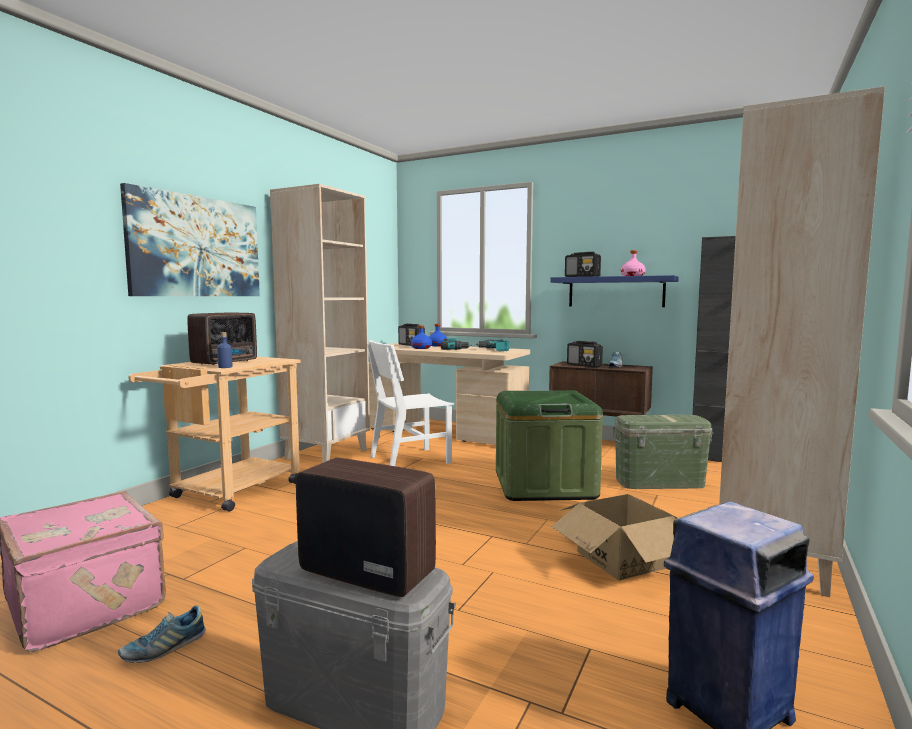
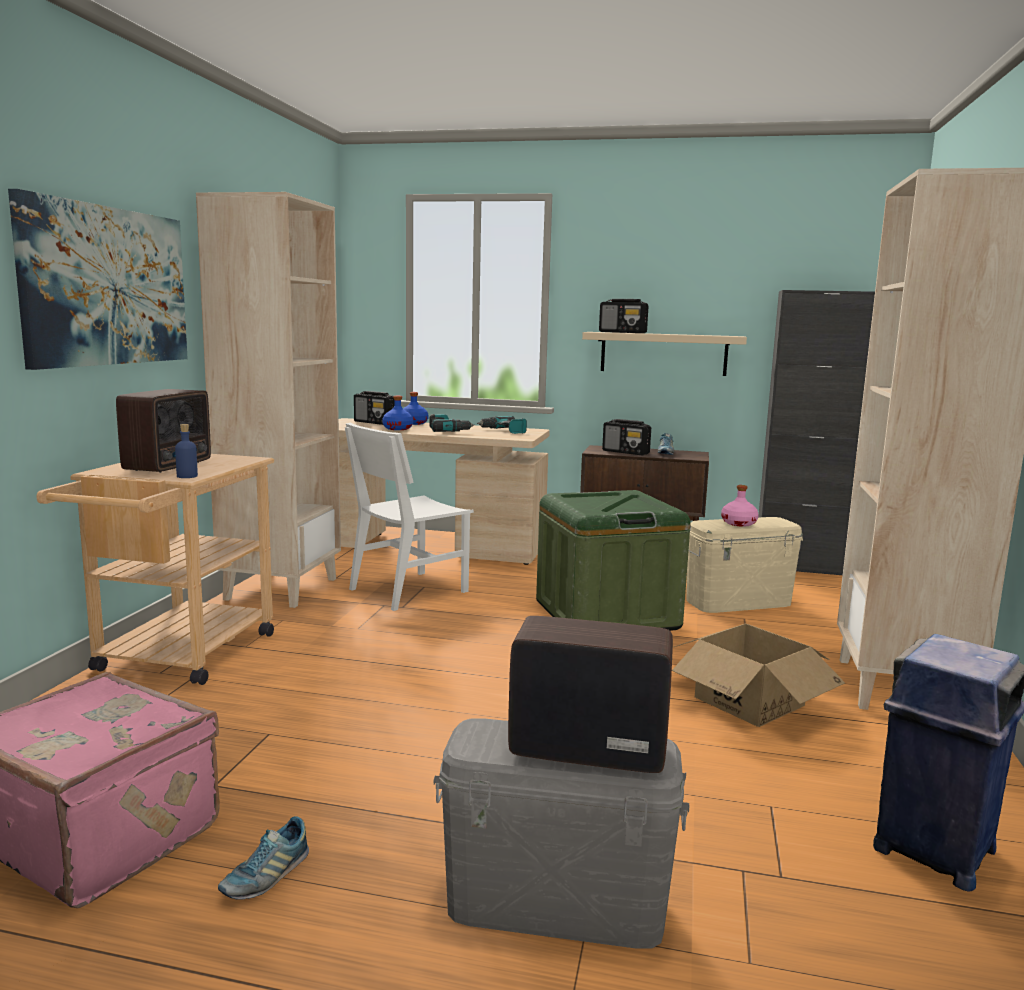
camera: 15 degrees left, 5 degrees up
(615, 292) = (663, 353): blue shelf -> beige shelf
(633, 276) = (689, 334): pink bottle -> pink bottle (739, 523)
(659, 482) = (738, 602): green storage box -> beige storage box

